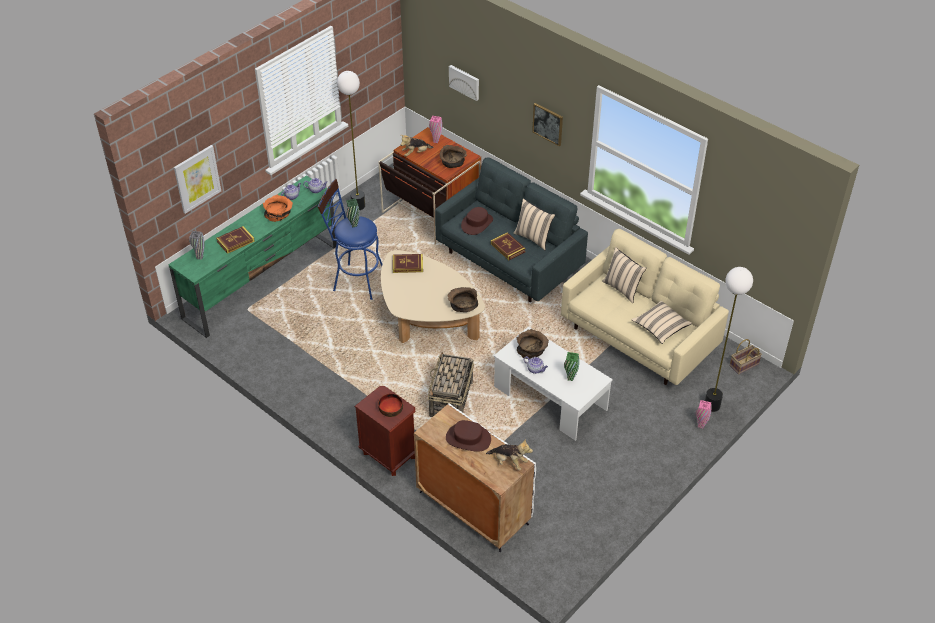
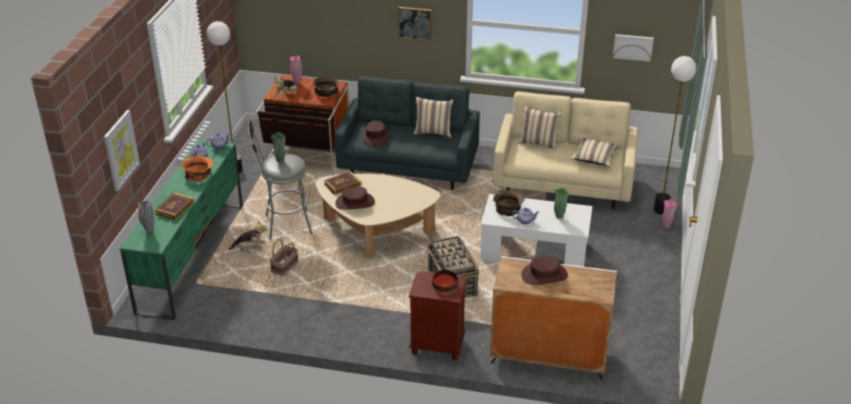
camera: 30 degrees left, 10 degrees down
(355, 281) = (283, 226): blue stool -> grey stool
(403, 288) = (355, 203): none -> brown hat
(462, 305) = (419, 197): brown bowl -> none
(465, 82) = (313, 15): picture -> picture (633, 47)
(508, 248) = (418, 145): book -> none
(509, 462) = (595, 278): plush toy -> plush toy (250, 248)
(743, 366) = (657, 176): basket -> basket (284, 267)

